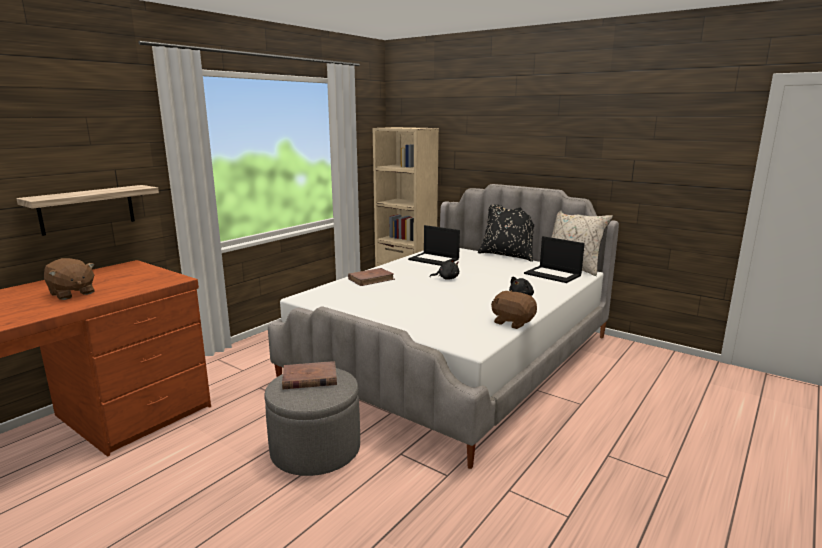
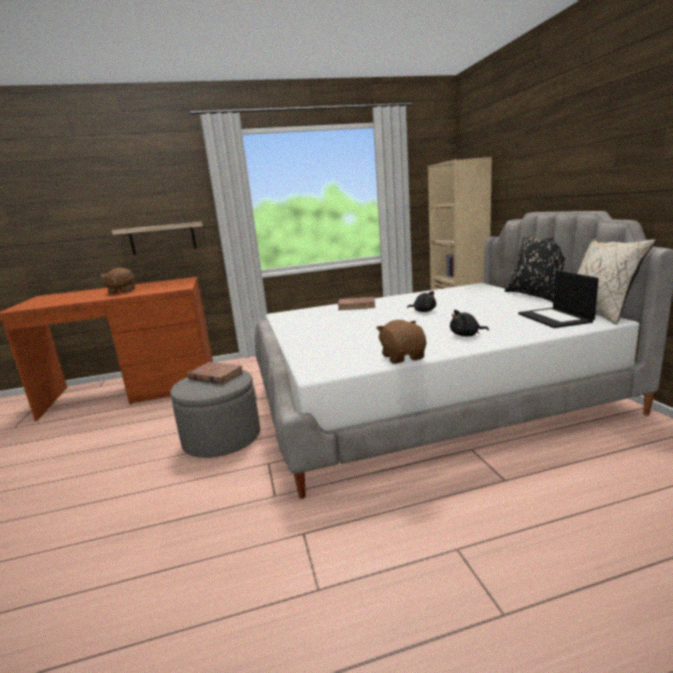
camera: 40 degrees right, 0 degrees up
(434, 259) = (447, 294): laptop -> none

